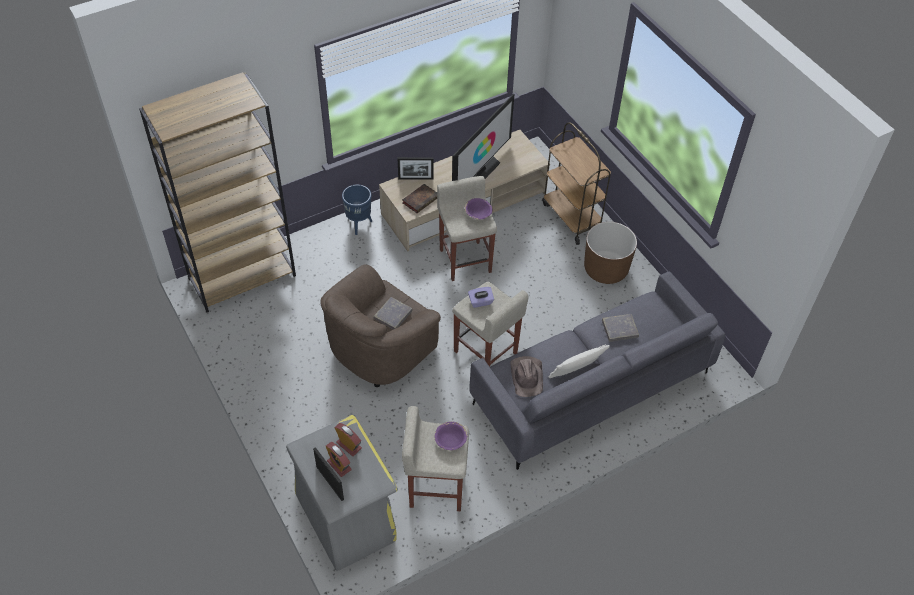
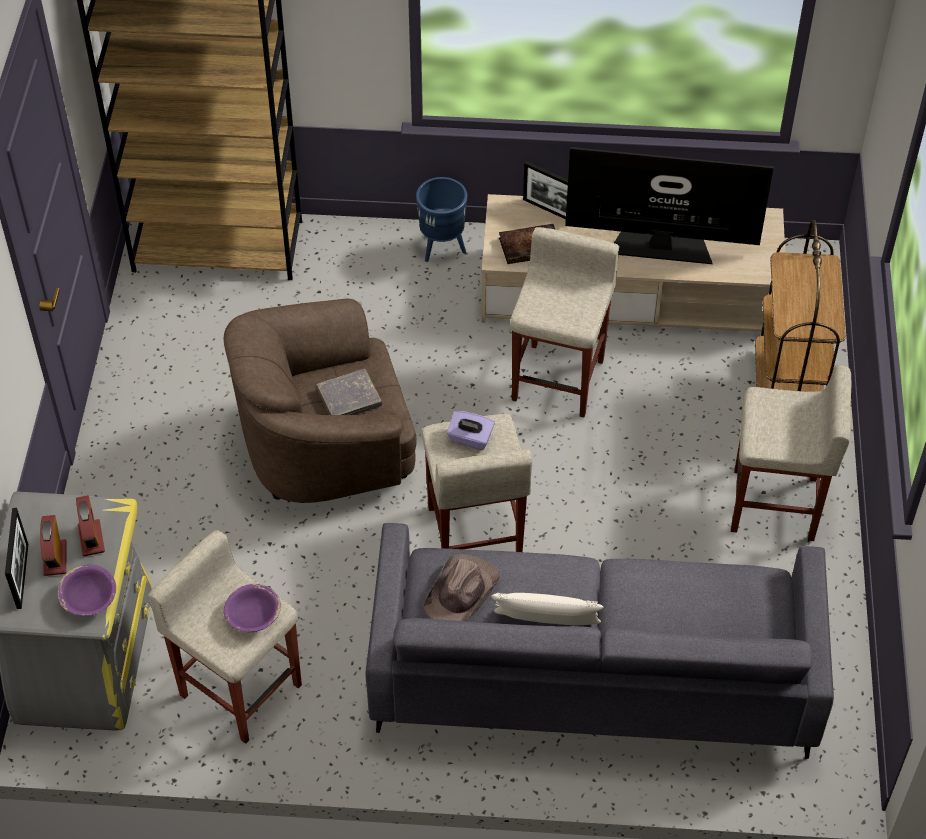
camera: 35 degrees right, 0 degrees up
(478, 214) = (580, 304): purple bowl -> purple bowl (89, 599)
(480, 171) = (660, 246): television -> television turned 150 degrees counterclockwise
(606, 269) = (775, 505): brown planter -> beige stool
(619, 329) = (672, 599): grey book -> none

